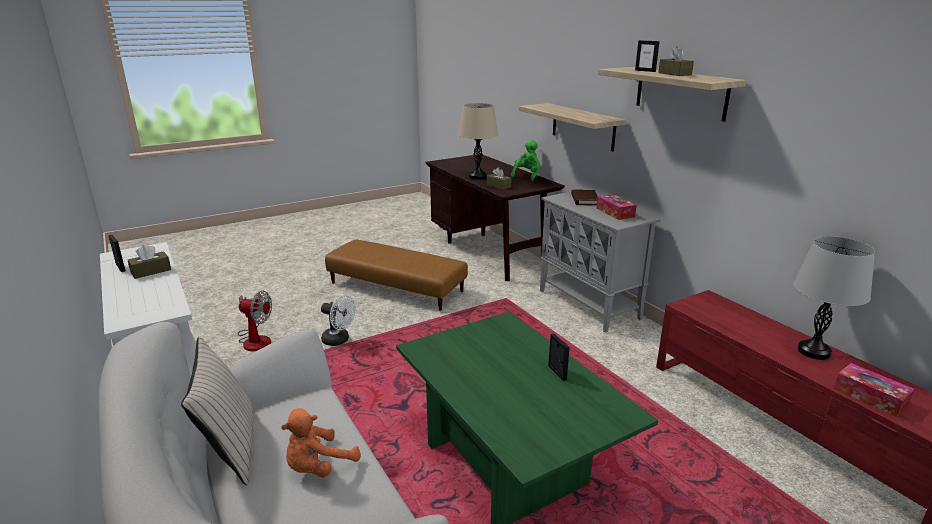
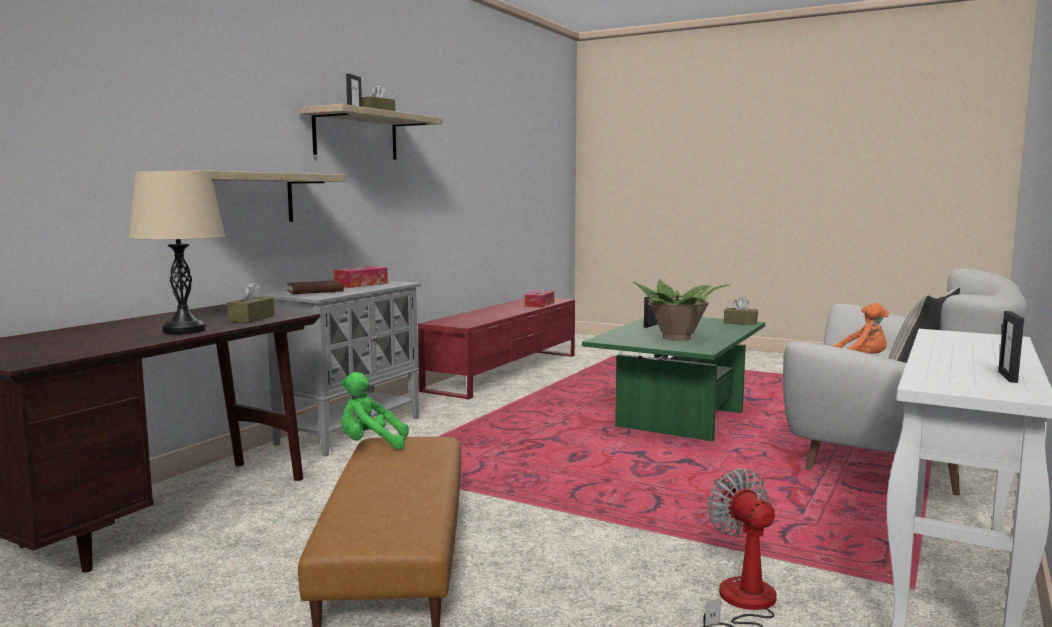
camera: 120 degrees left, 15 degrees down
(151, 271) = (951, 362): brown tissue box -> brown tissue box (740, 322)
(339, 340) = (631, 534): white fan -> none
(476, 358) = (677, 338): none -> potted plant
(527, 175) = (163, 316): green plush toy -> green plush toy (370, 444)
(813, 351) = (497, 309): grey table lamp -> none

